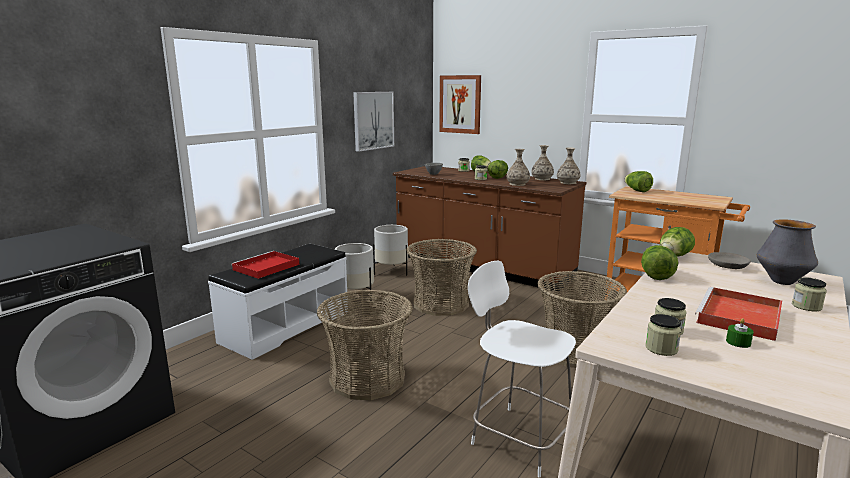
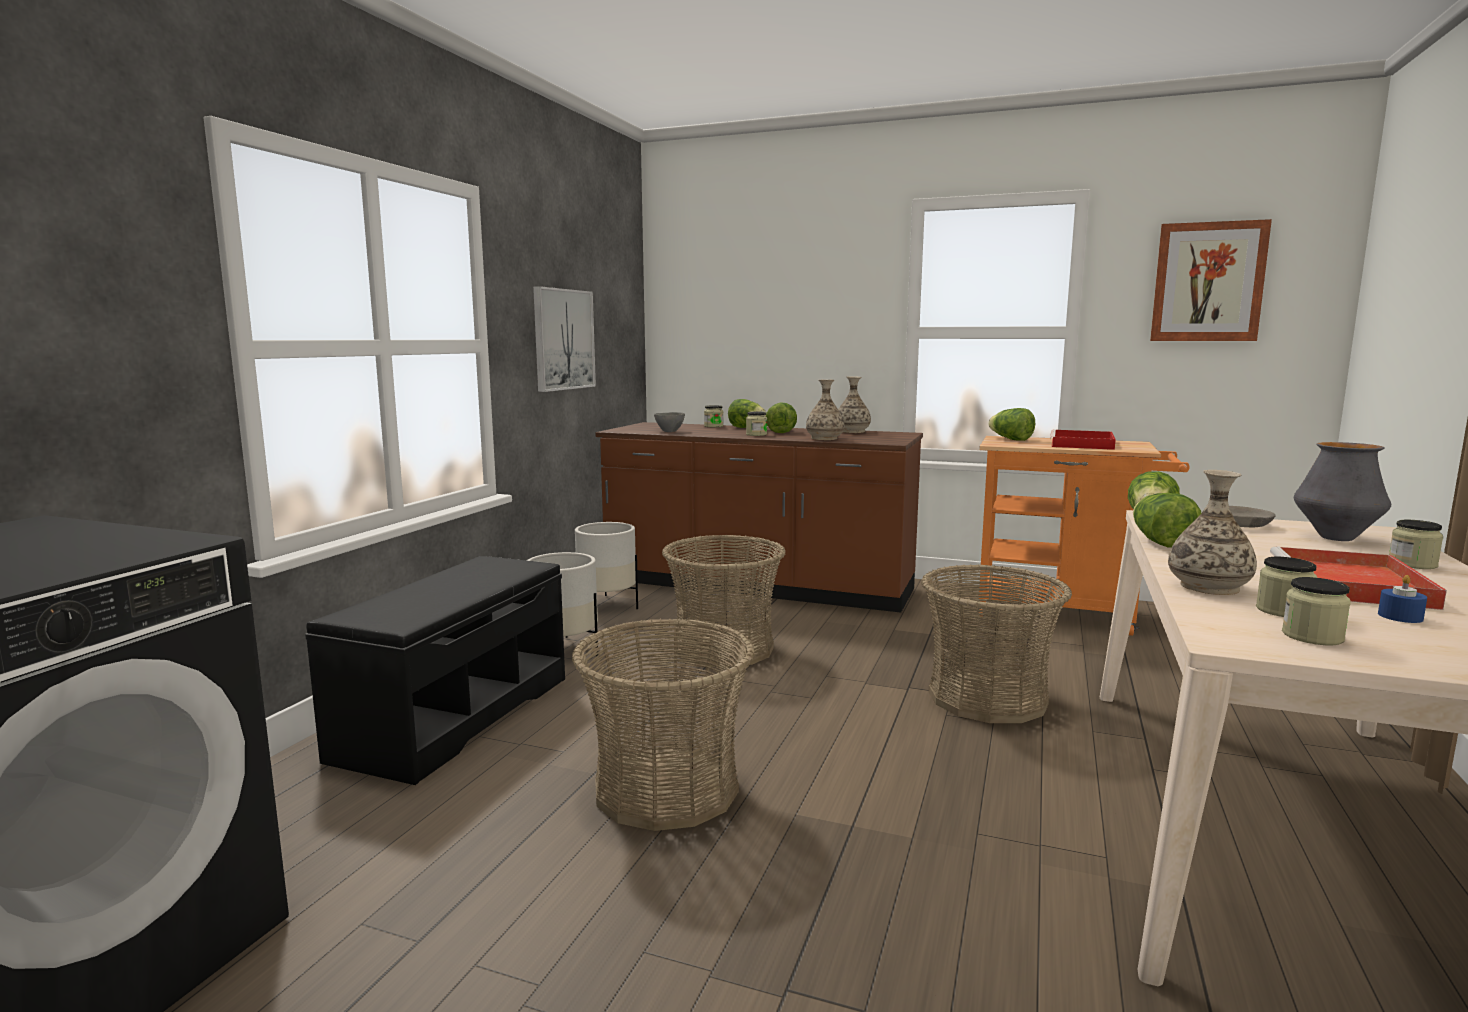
camera: 15 degrees left, 5 degrees down
(265, 267) = (422, 599): red tray -> red tray (1082, 444)
(285, 326) = (454, 716): white bench -> black bench
(460, 104) = (695, 319): picture -> picture (1208, 282)
(519, 438) = (995, 851): white chair -> none
(568, 183) = (898, 434): vase -> vase (1209, 587)
(738, 342) = (1400, 616): green candle -> blue candle

